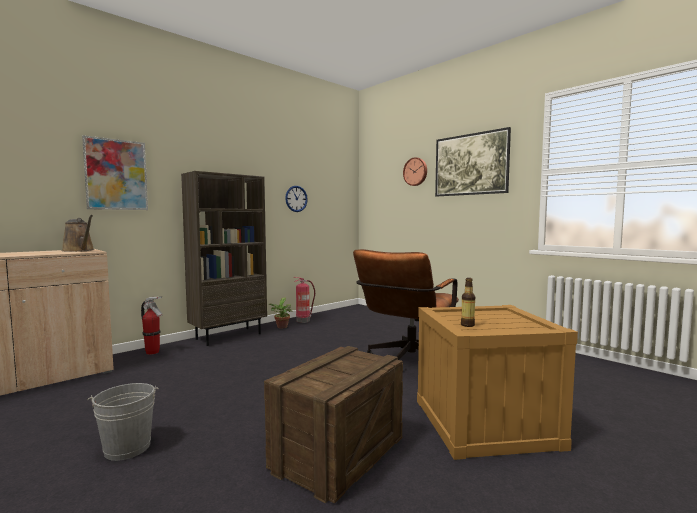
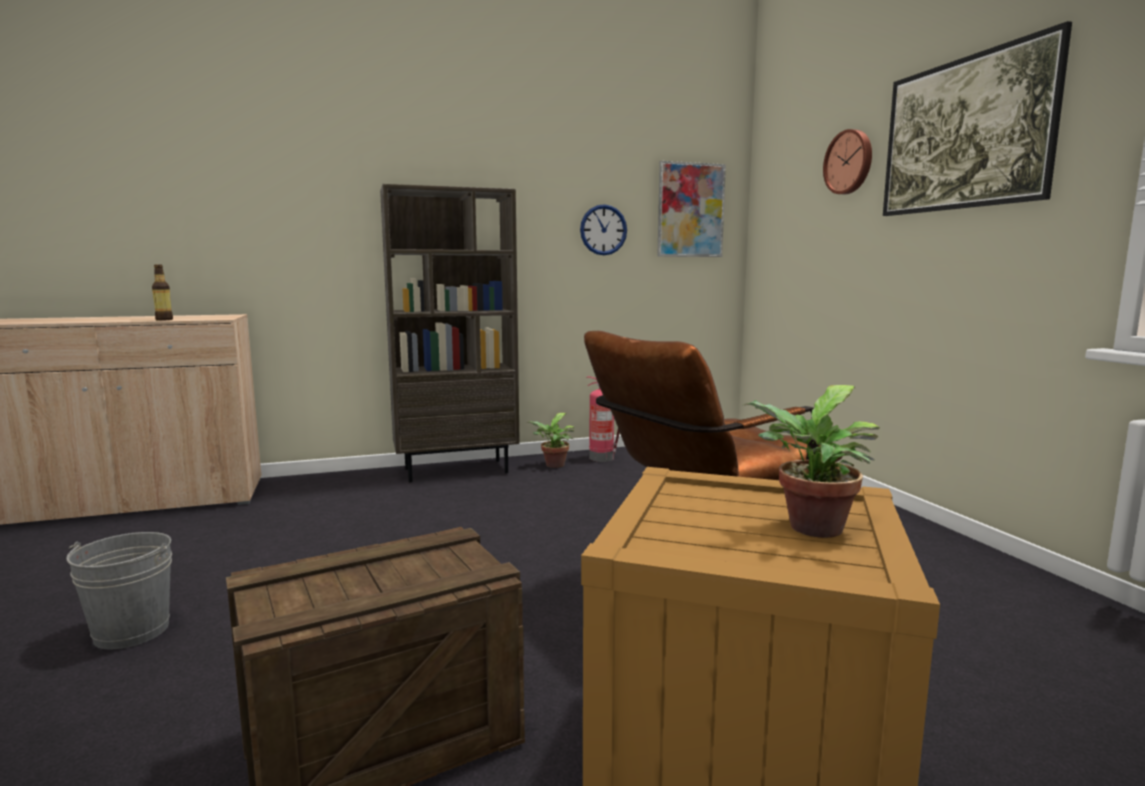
camera: 25 degrees right, 5 degrees up
(79, 250) = (212, 316): brown watering can -> none
(116, 175) = (278, 197): picture -> picture (690, 210)
(153, 352) = (328, 482): fire extinguisher -> none
(467, 325) = (680, 528): bottle -> bottle (164, 320)
(507, 320) = (810, 529): none -> potted plant

